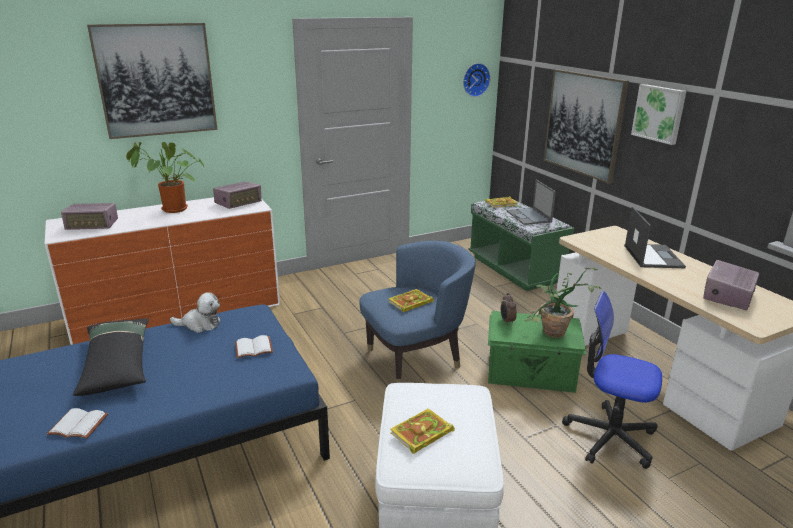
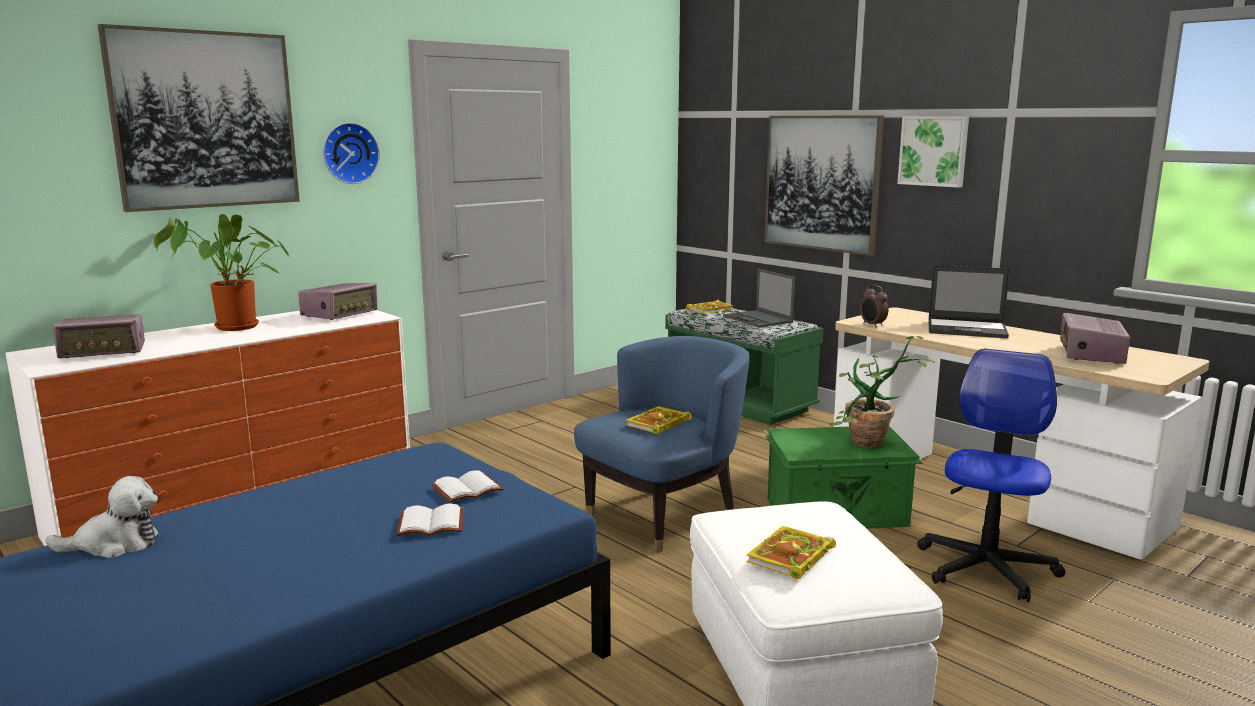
camera: 15 degrees left, 10 degrees down
(77, 426) = (227, 617): white book -> white book (429, 524)
(117, 364) = (242, 533): black pillow -> none
(200, 324) = (353, 473): plush toy -> plush toy (114, 544)
(475, 79) = (650, 142): wall clock -> wall clock (349, 153)
(507, 321) = (797, 438): alarm clock -> alarm clock (872, 325)
(609, 437) = (986, 568): office chair -> office chair turned 105 degrees clockwise
(652, 256) = (968, 329): laptop -> laptop turned 120 degrees clockwise

